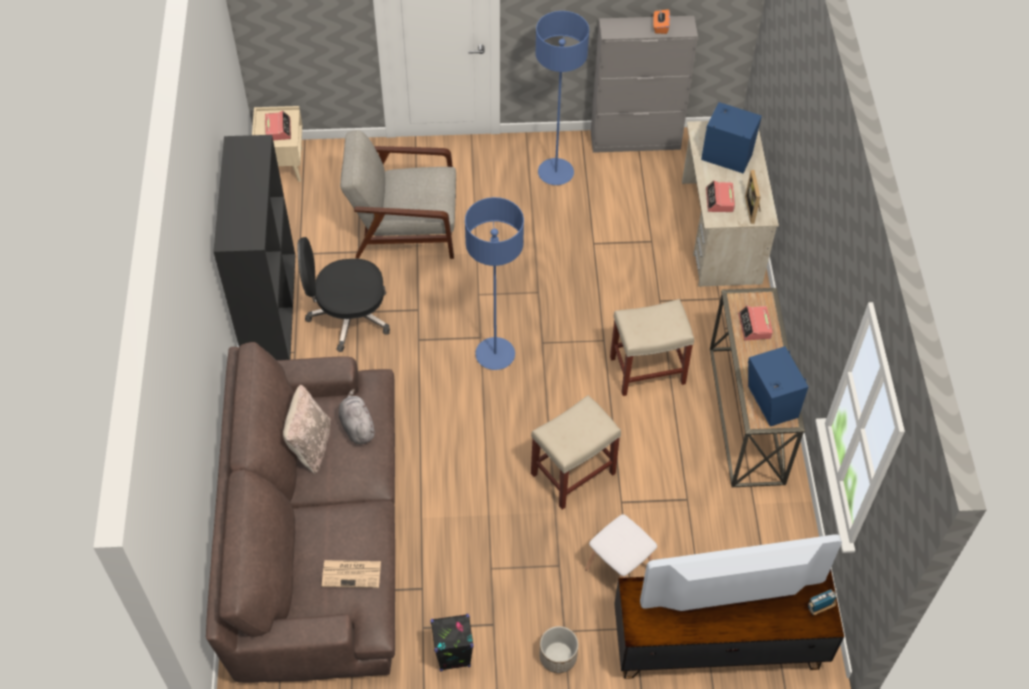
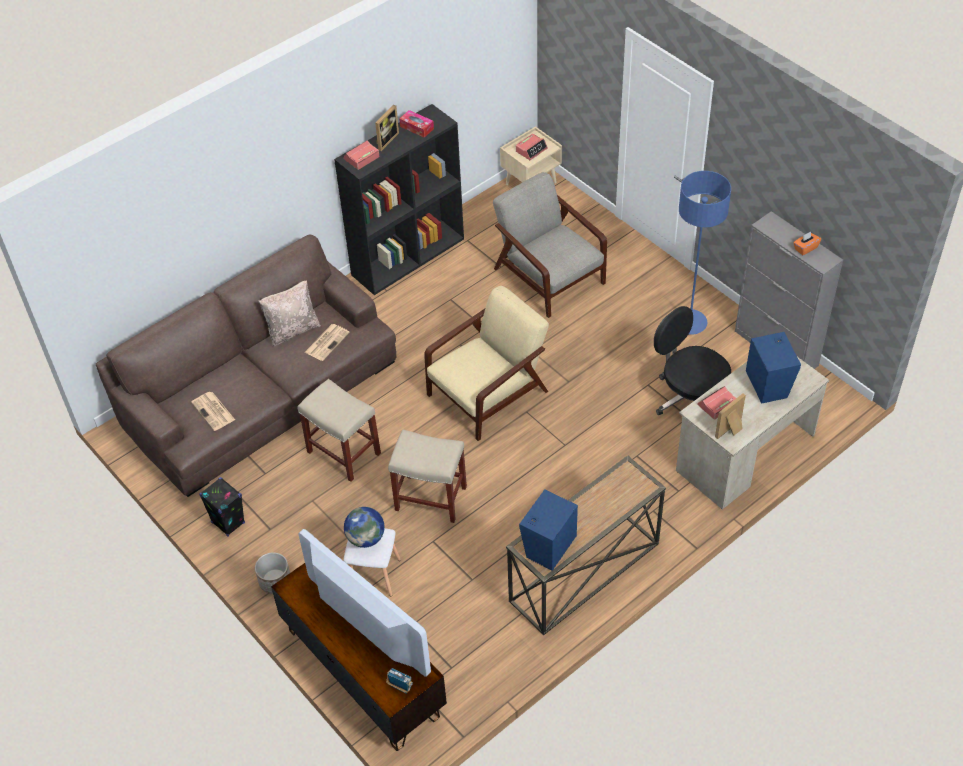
camera: 55 degrees right, 5 degrees down
(234, 198) = (385, 140): none -> picture frame
(244, 166) = (417, 127): none -> tissue box
(348, 317) = (441, 297): black office chair -> black office chair (689, 398)
(357, 426) = (327, 342): grey plush toy -> newspaper
(495, 355) = (489, 392): blue floor lamp -> beige armchair
(616, 540) = (366, 538): none -> globe
(646, 371) = (563, 486): beige stool -> beige stool (343, 452)
(754, 326) = (613, 495): alarm clock -> alarm clock (361, 158)

